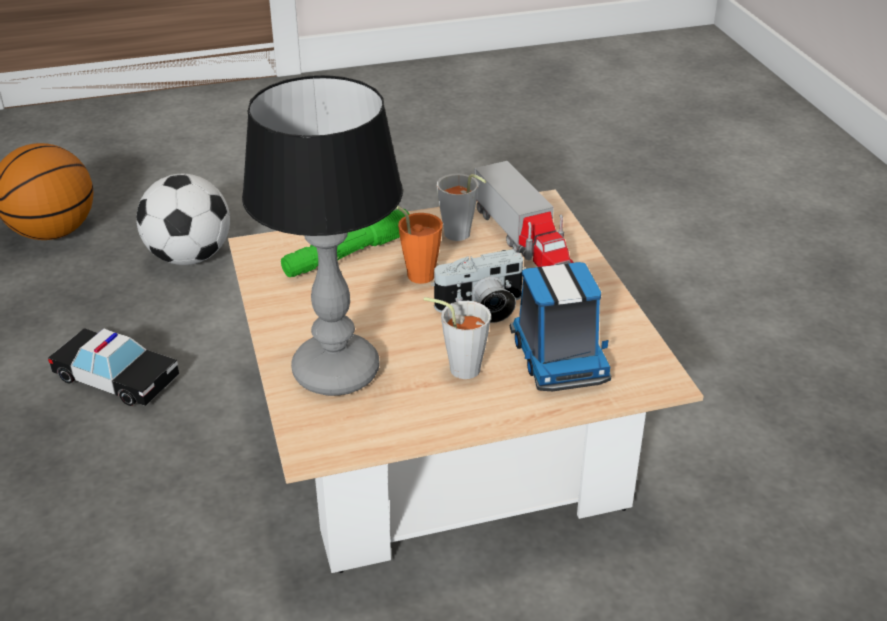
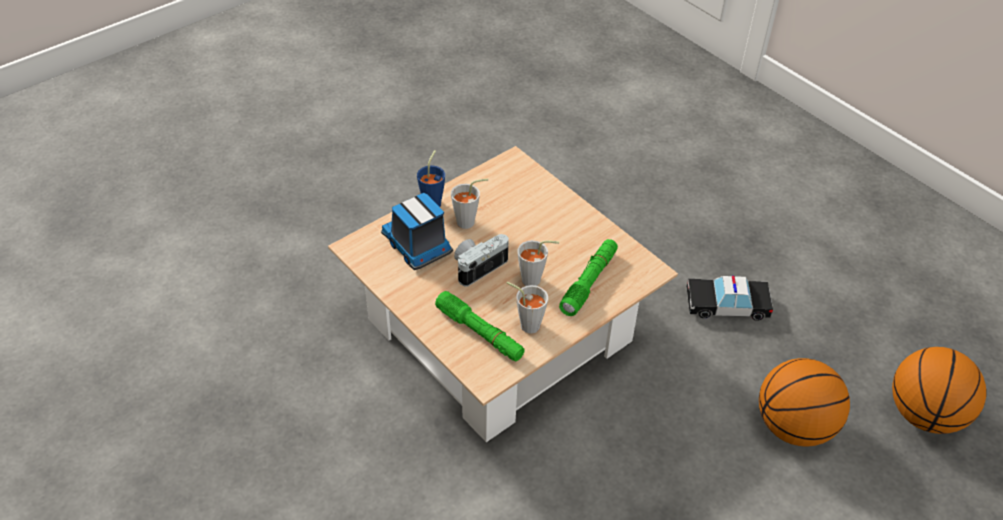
camera: 155 degrees right, 10 degrees up
(189, 257) = (794, 427): football -> basketball
(334, 371) = (534, 201): table lamp -> none
(415, 273) = (535, 280): orange cup -> grey cup
(498, 416) = (434, 201): none -> blue cup
(524, 241) = (479, 333): toy truck -> green flashlight

